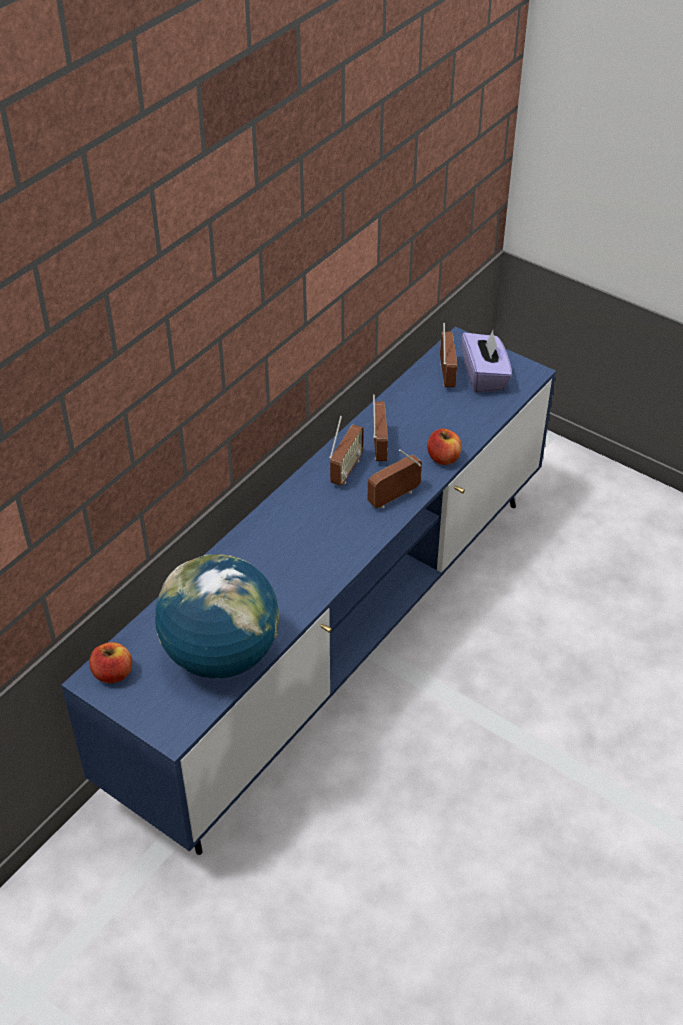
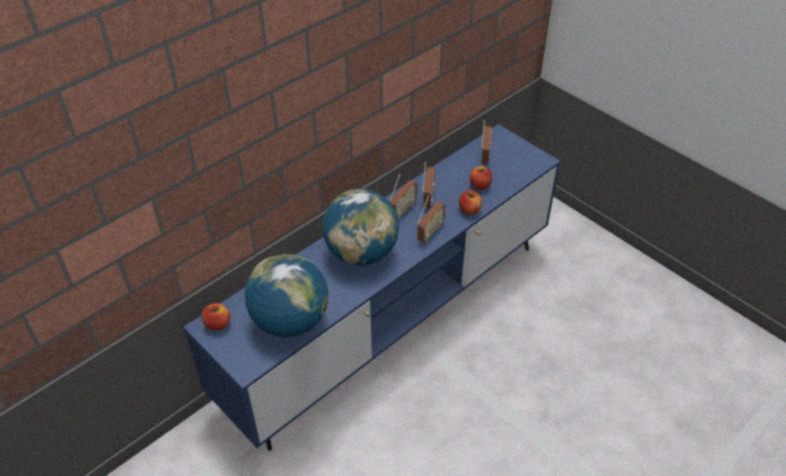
camera: 10 degrees right, 0 degrees up
(301, 541) = (361, 253): none -> globe
(394, 497) = (430, 232): radio -> radio turned 150 degrees clockwise
(449, 420) = (480, 185): none -> apple
(484, 376) = (510, 159): purple tissue box -> none

